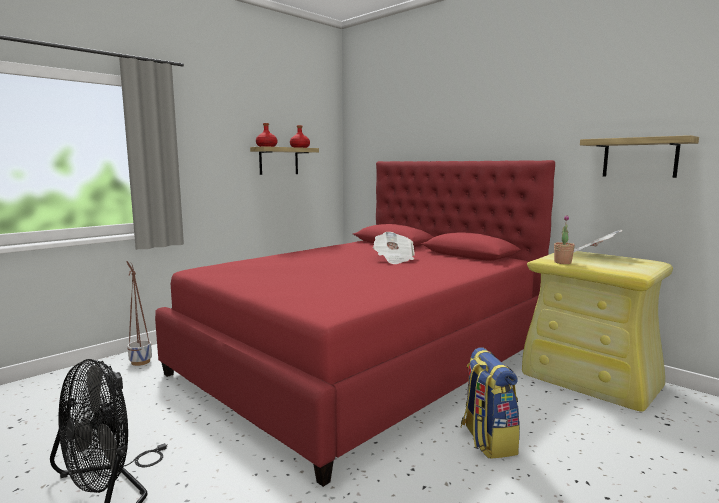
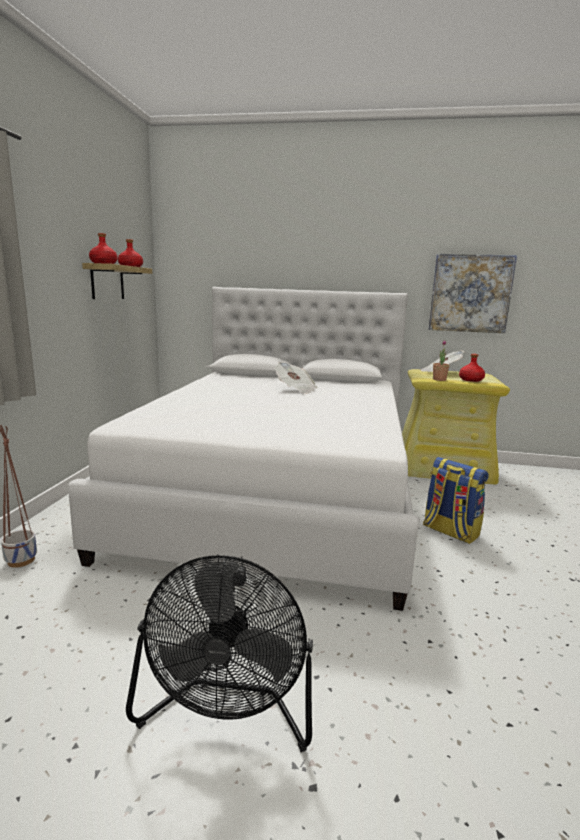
camera: 35 degrees left, 5 degrees up
(363, 362) = (278, 495): red bed -> white bed
(607, 266) = (470, 380): none -> red bottle
(640, 158) = (470, 293): shelf -> picture

